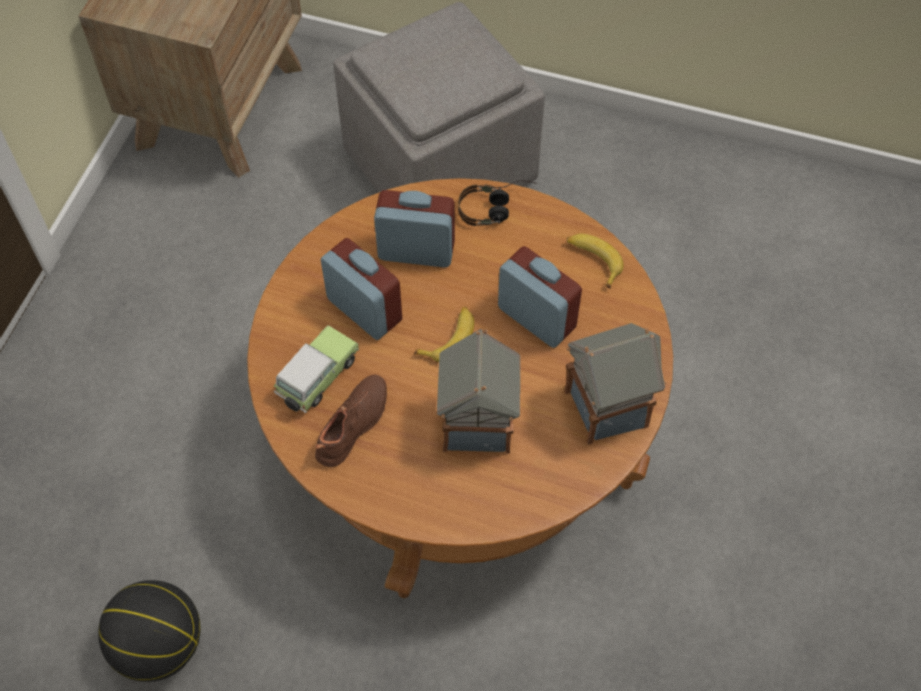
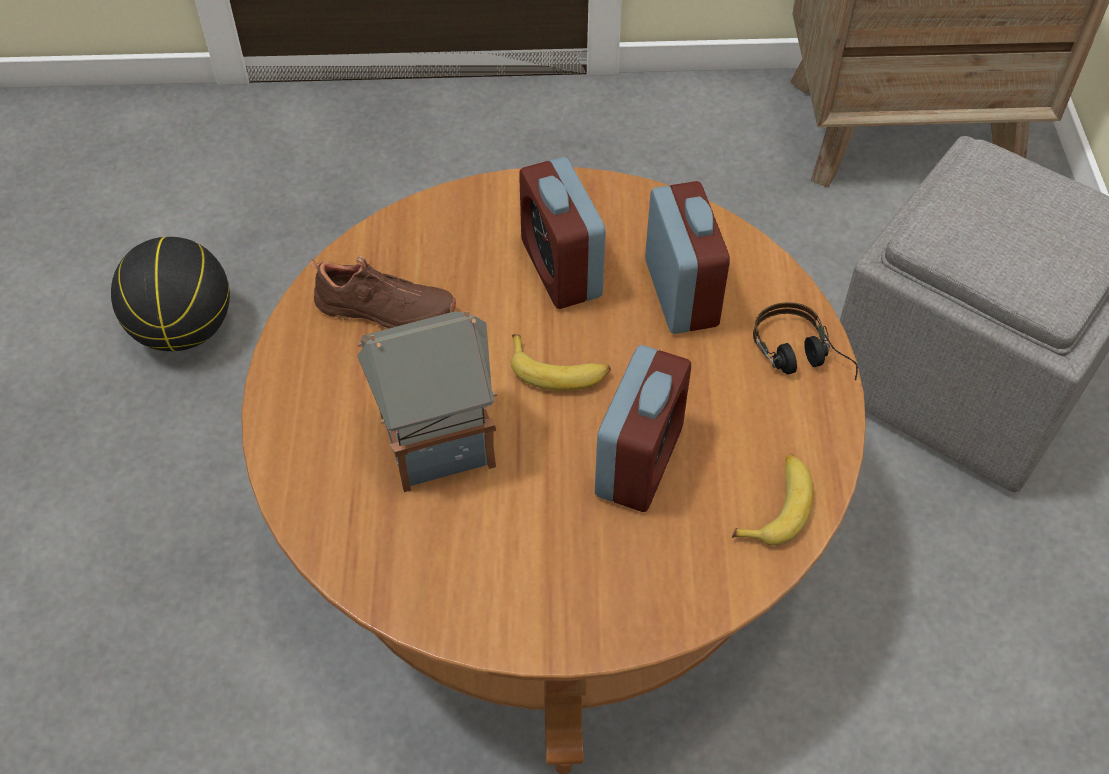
camera: 70 degrees right, 5 degrees down
(316, 379) = (438, 254): toy car -> none
(364, 310) = (561, 269): alarm clock -> alarm clock turned 135 degrees clockwise
(608, 407) = (526, 594): toy house -> none

